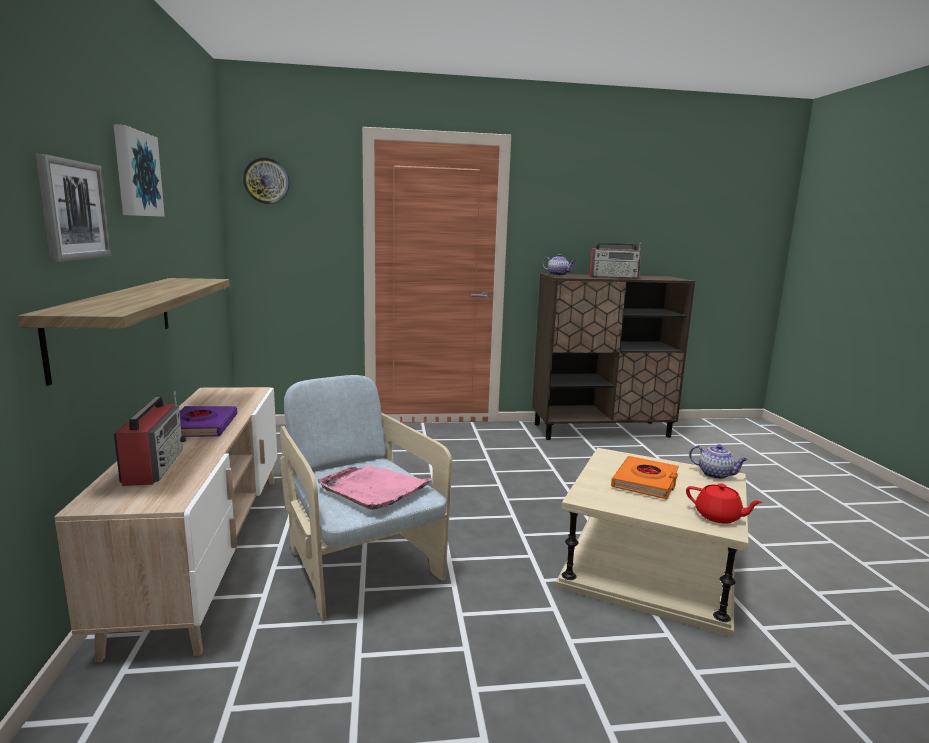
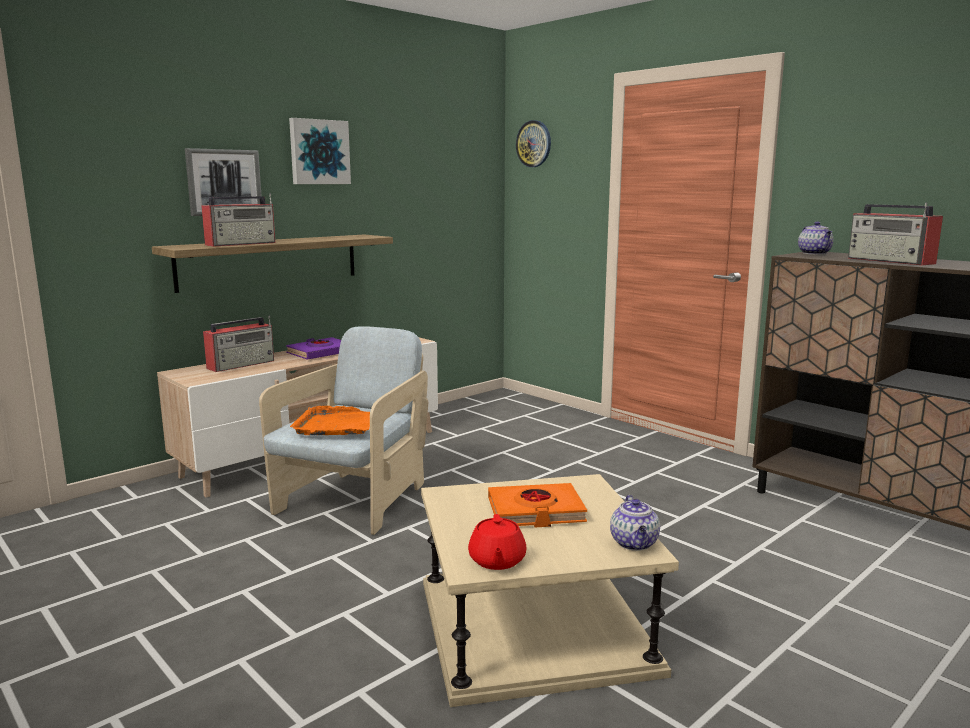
camera: 55 degrees right, 0 degrees up
(141, 299) = (242, 244): none -> radio
(374, 489) = (335, 425): pink tray -> orange tray

